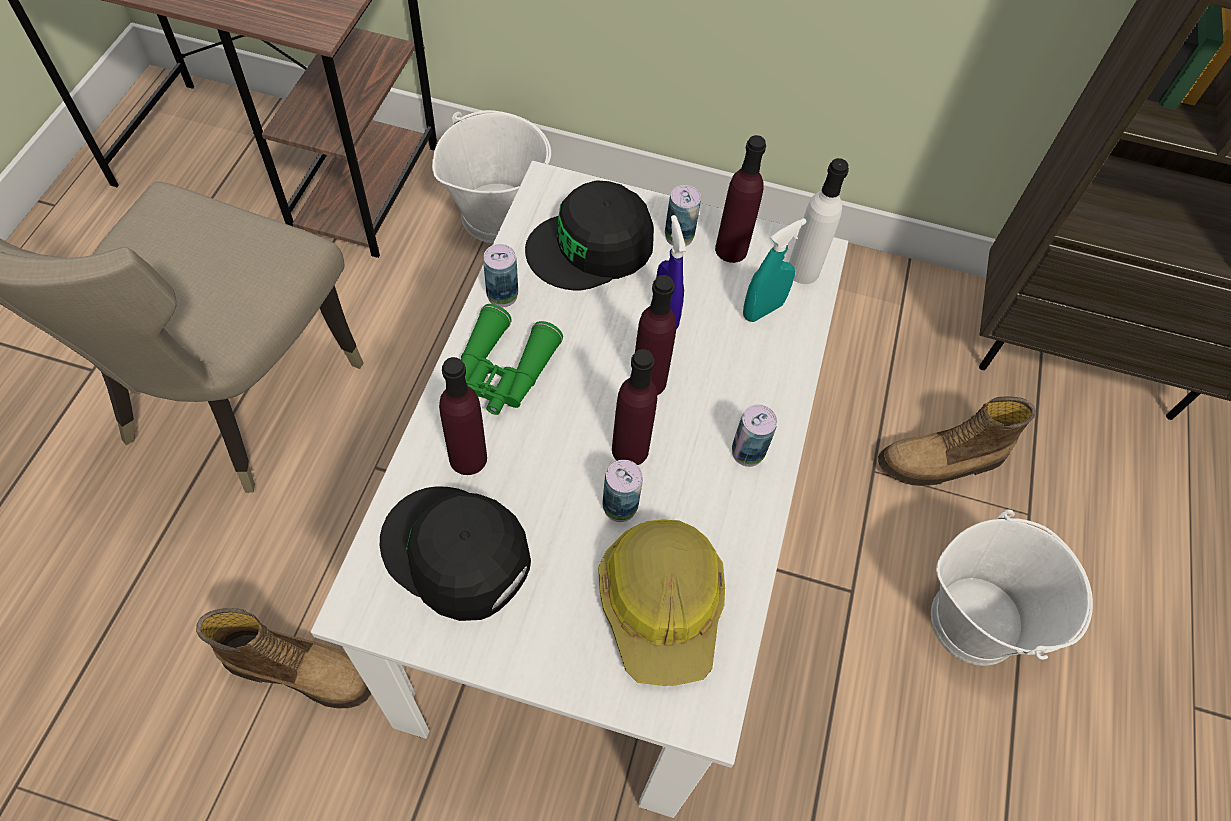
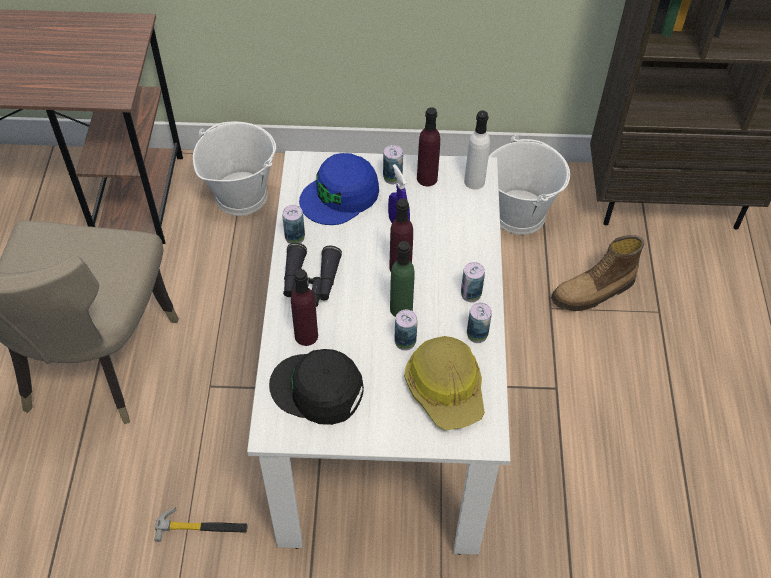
camera: 10 degrees left, 5 degrees down
(300, 669) = (202, 527): boot -> hammer
(502, 372) = (310, 282): green binoculars -> black binoculars
(591, 247) = (340, 196): black cap -> blue cap
(630, 449) = (401, 308): purple bottle -> green bottle
(739, 523) = (477, 334): none -> can
(762, 310) = (456, 210): turquoise spray bottle -> none
(974, 620) = (640, 387): white bucket -> white bucket (519, 213)

